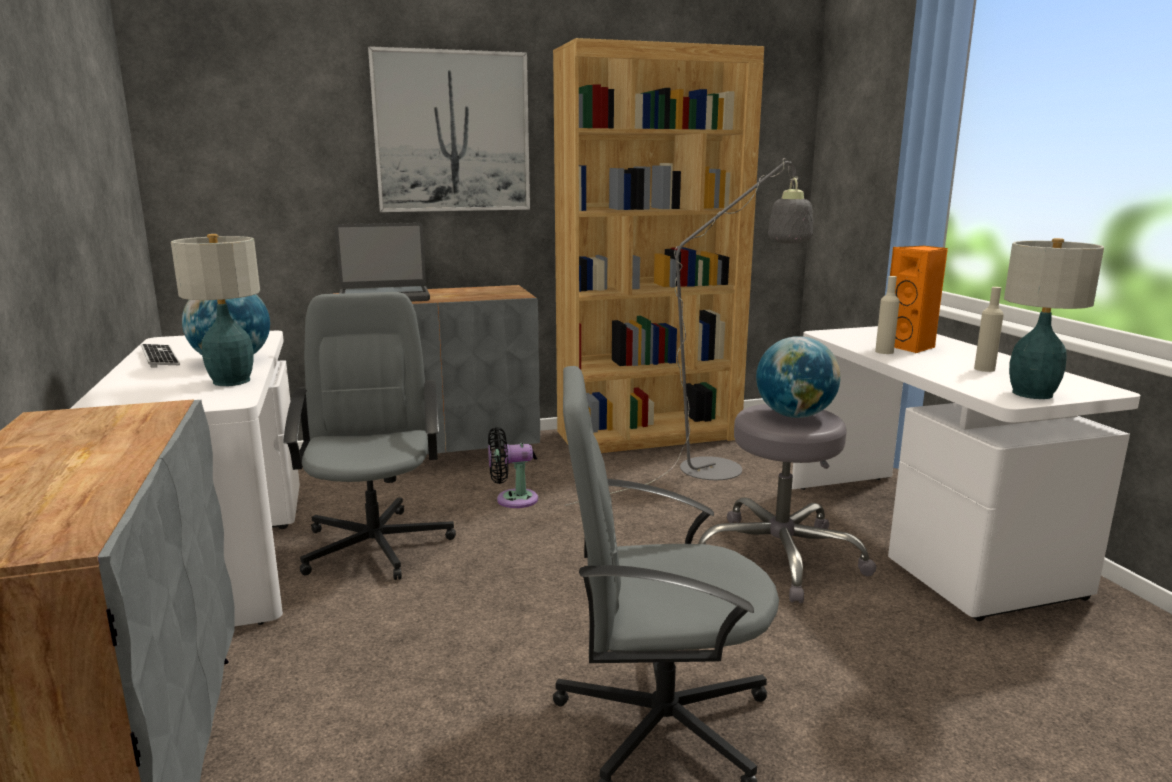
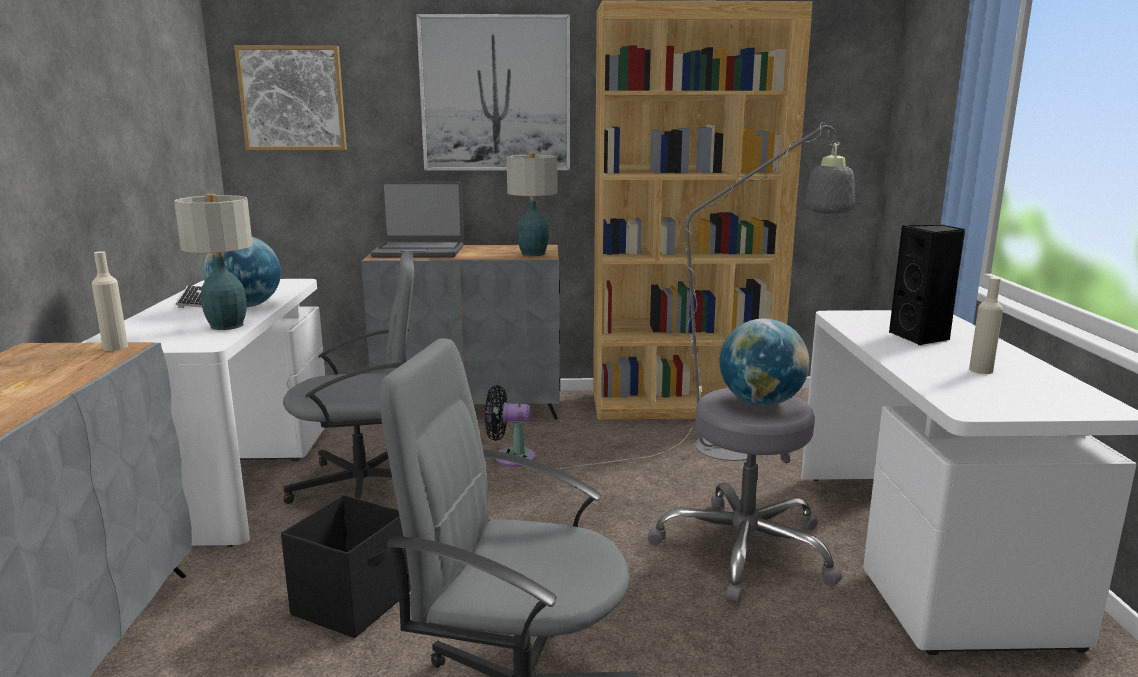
camera: 15 degrees right, 0 degrees up
(229, 135) = (292, 98): none -> picture
(376, 544) = (364, 486): grey office chair -> grey office chair turned 75 degrees clockwise
(436, 659) = (354, 602): none -> black storage box
(884, 352) = (883, 341): beige bottle -> beige bottle (115, 347)
(911, 347) = (921, 337): orange speaker -> black speaker
(1031, 393) = (1005, 404): table lamp -> table lamp (532, 254)

